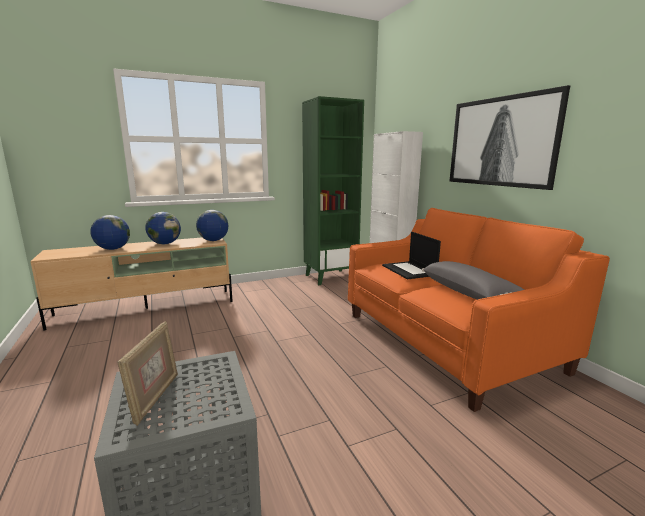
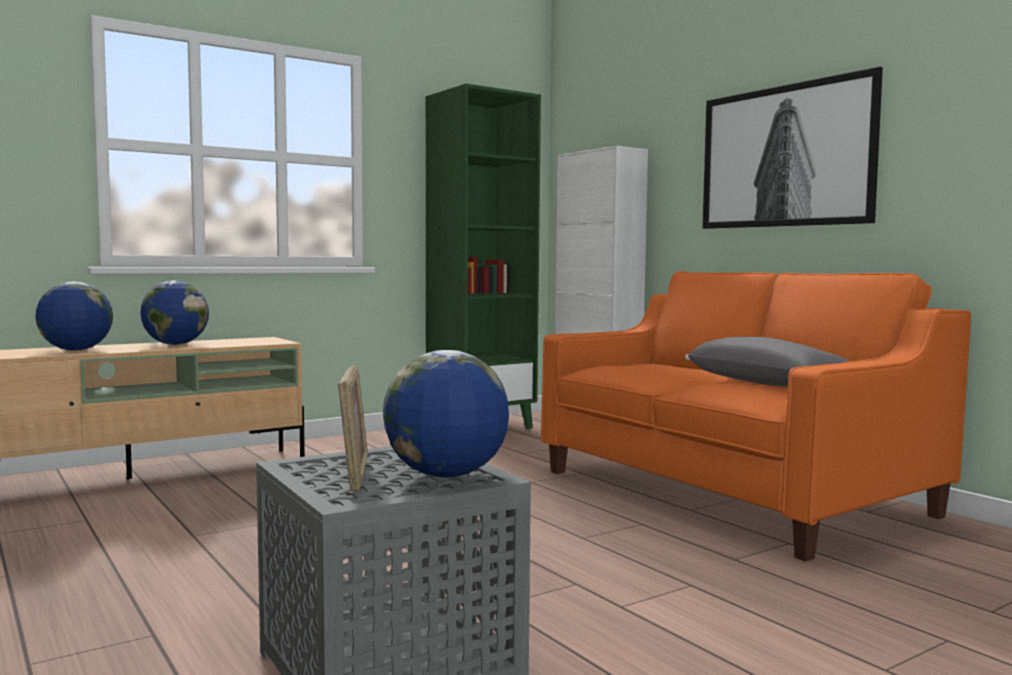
camera: 10 degrees left, 10 degrees down
(213, 240) = (270, 340): globe -> globe (446, 475)
(409, 270) = (658, 368): laptop -> none

